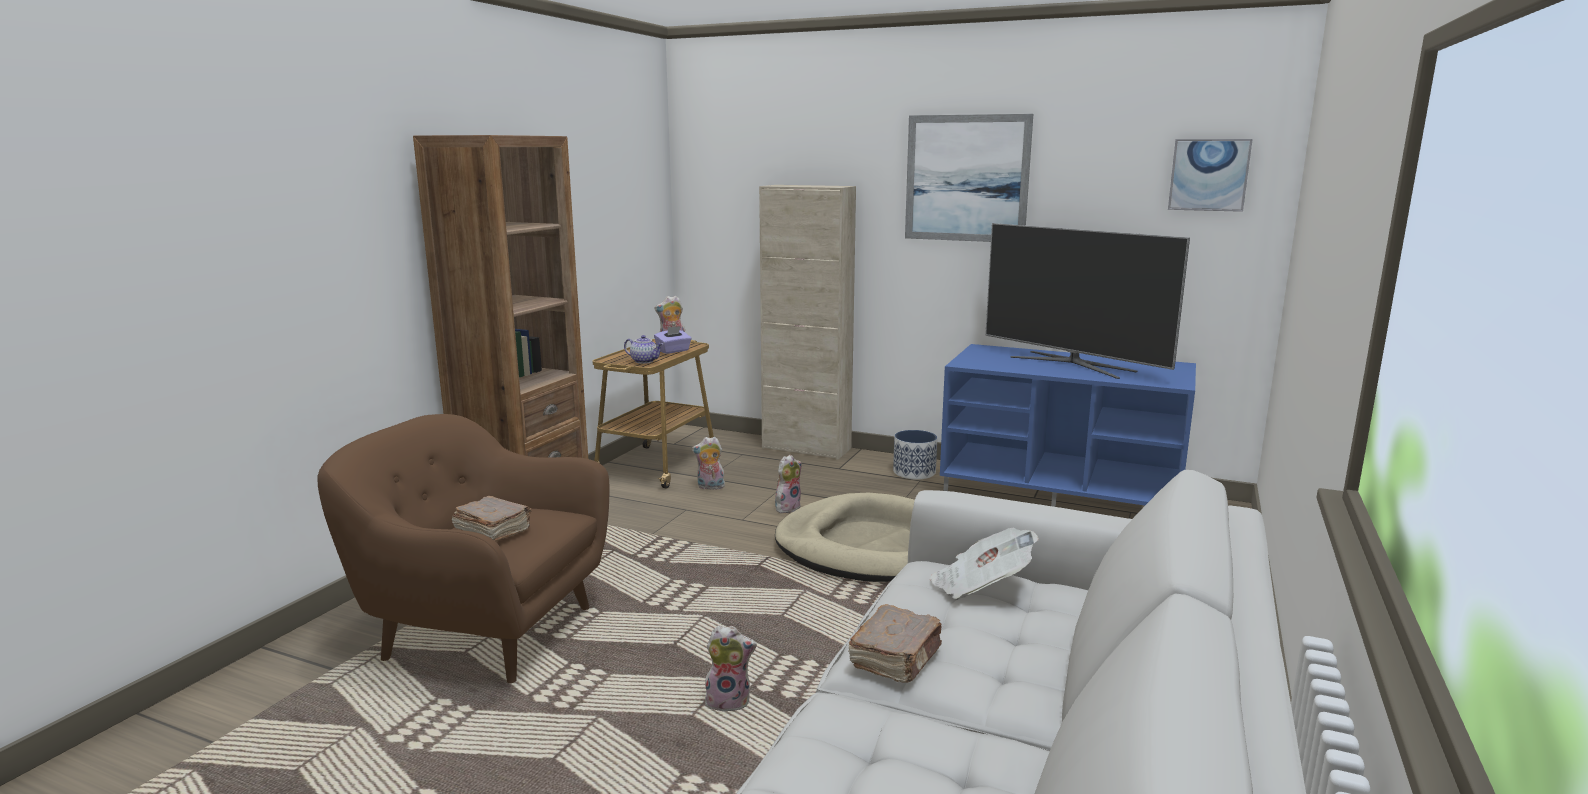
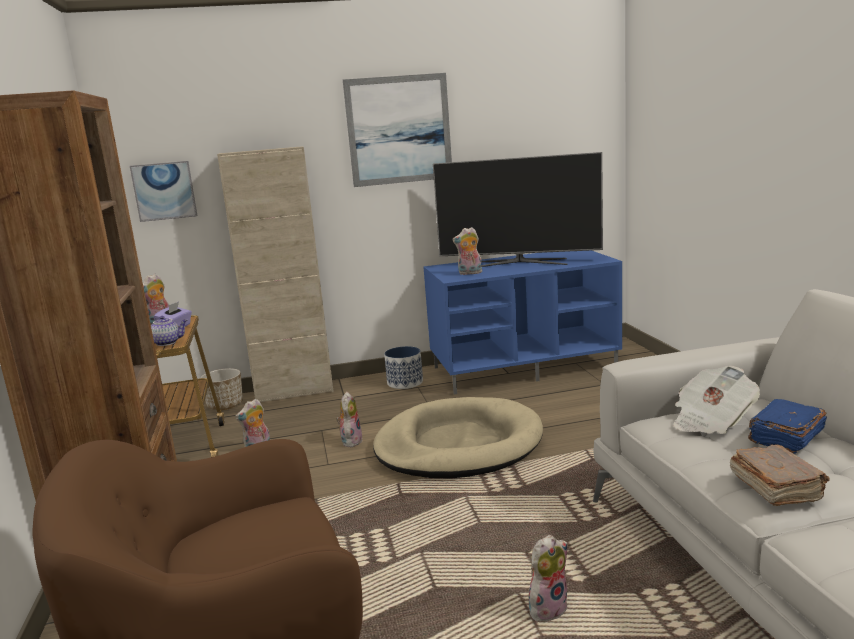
camera: 35 degrees left, 0 degrees up
(492, 531) = (249, 549): brown book -> none
(737, 442) = (225, 405): none -> planter
(993, 362) = (469, 273): none -> plush toy
(1010, 628) = (785, 437): none -> blue book
(1209, 175) = (571, 111): picture -> picture (164, 191)

